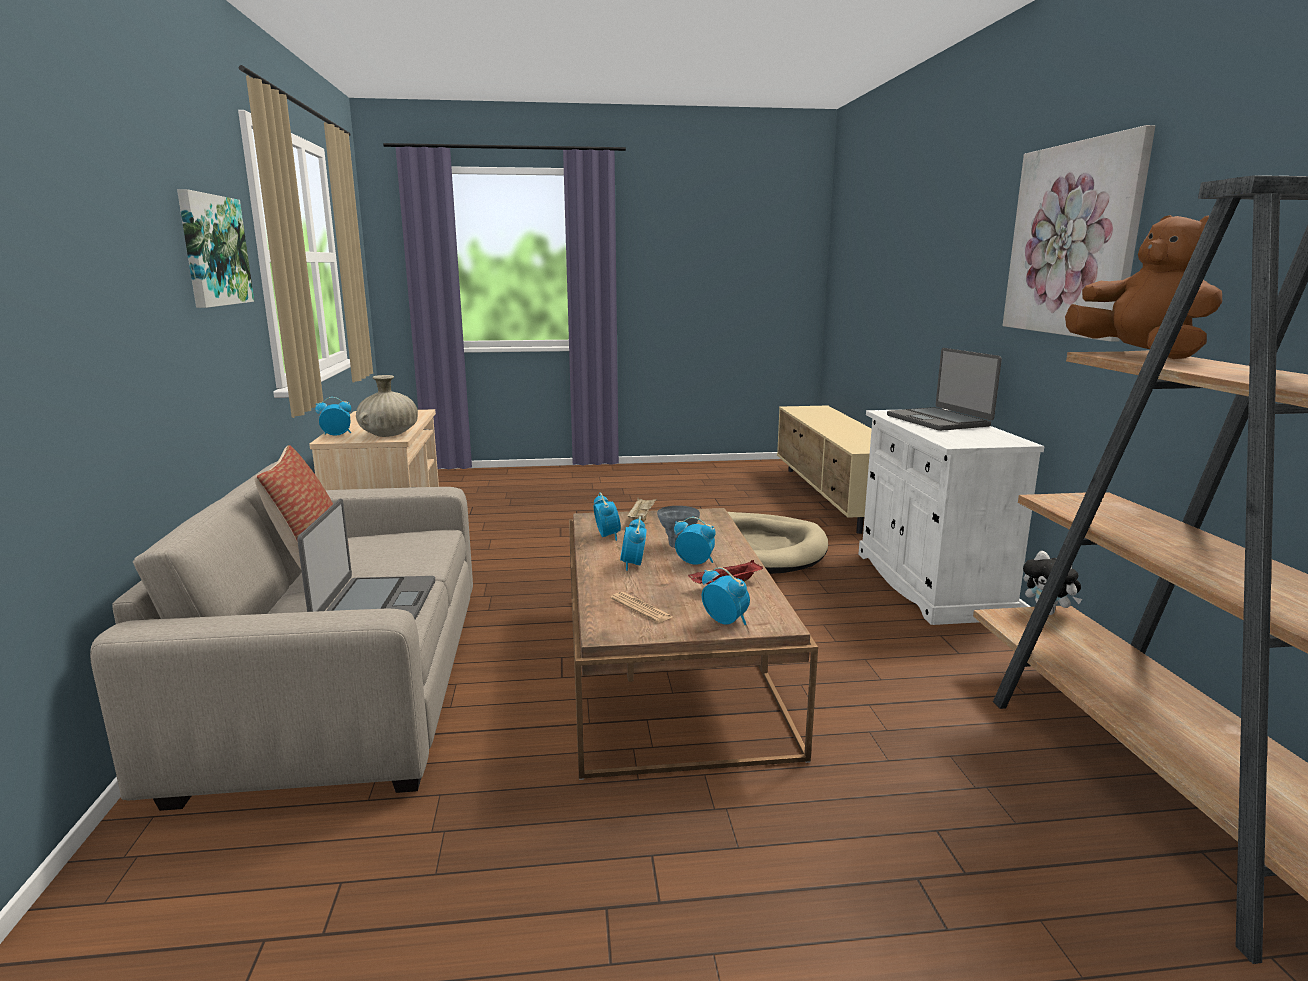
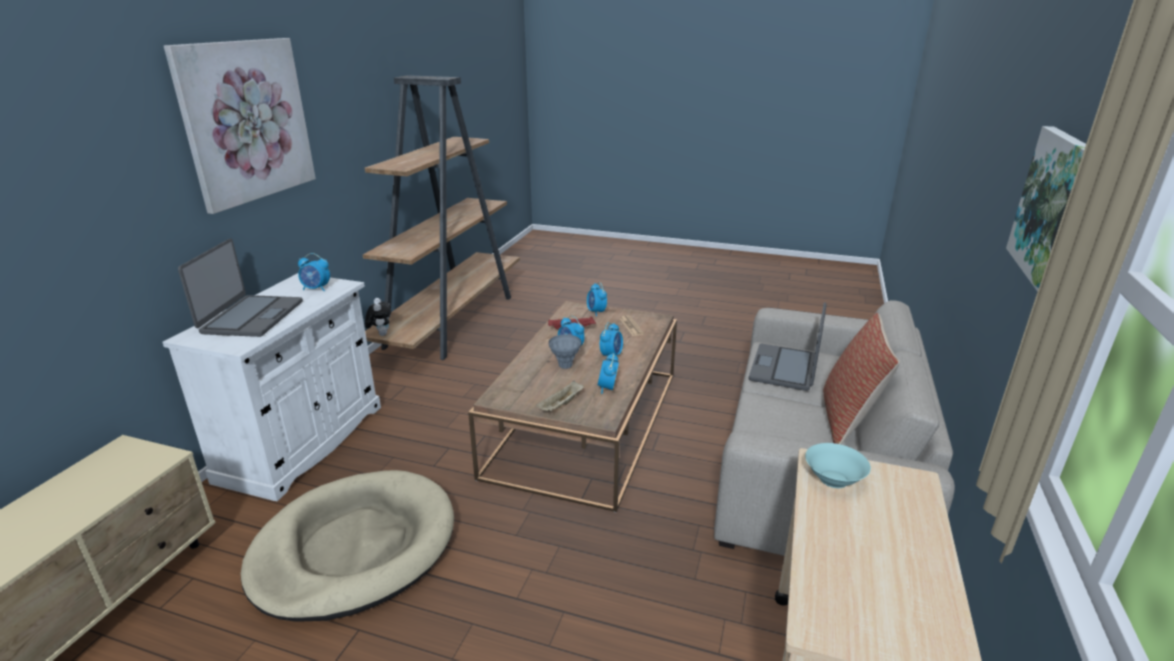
camera: 155 degrees left, 10 degrees up
(336, 435) = (918, 500): alarm clock -> alarm clock (316, 289)
(389, 435) = (833, 479): beige vase -> turquoise bowl
(1139, 355) = (395, 165): brown plush toy -> none

